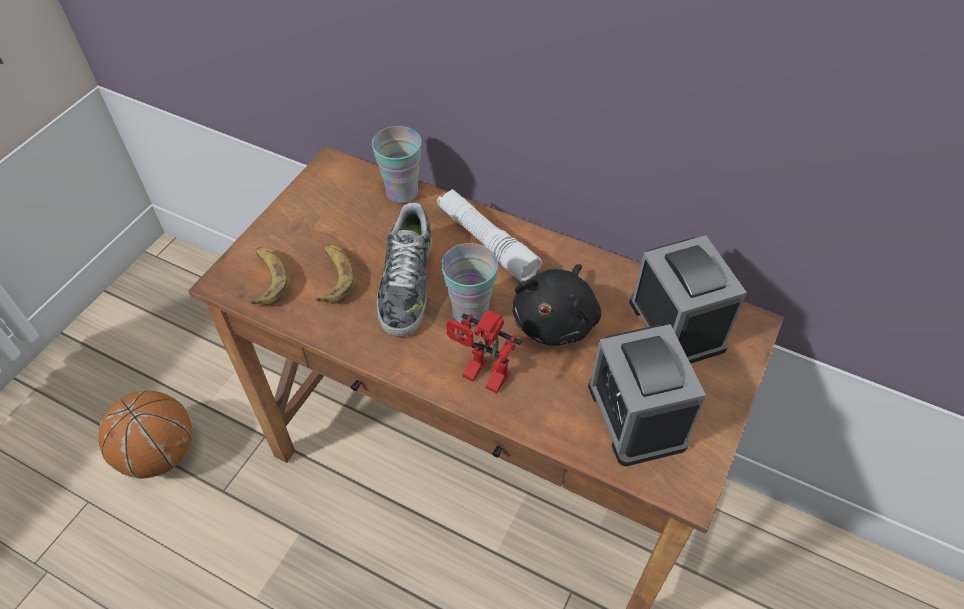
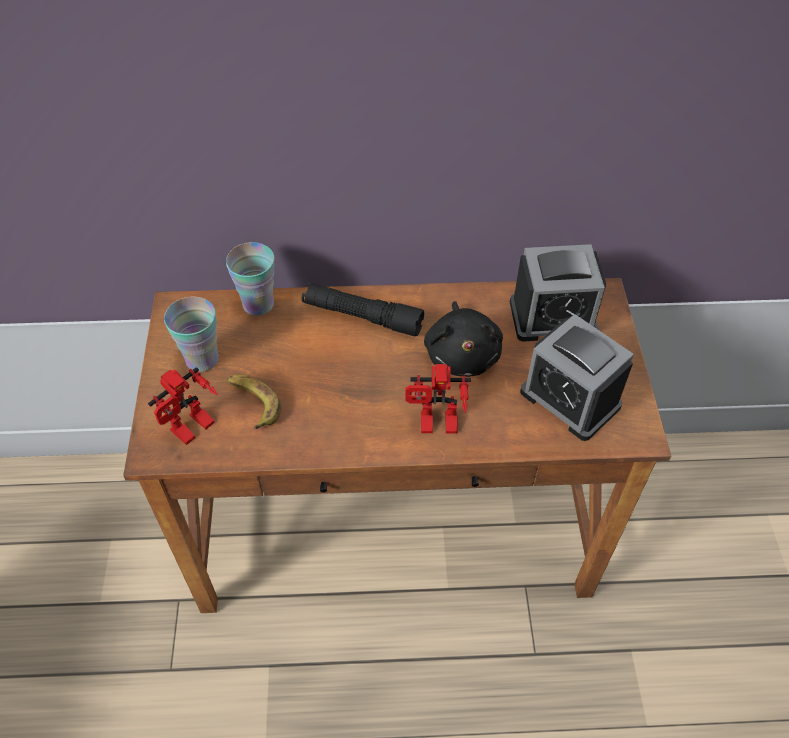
camera: 30 degrees left, 0 degrees up
(160, 454) = (82, 670): basketball -> none
(268, 279) = (193, 431): banana -> toy robot
(406, 284) = (320, 380): shoe -> none
(470, 311) = (390, 378): cup -> cup (202, 359)
(486, 242) = (362, 316): white flashlight -> black flashlight
(677, 324) = (552, 317): alarm clock -> alarm clock turned 135 degrees clockwise

